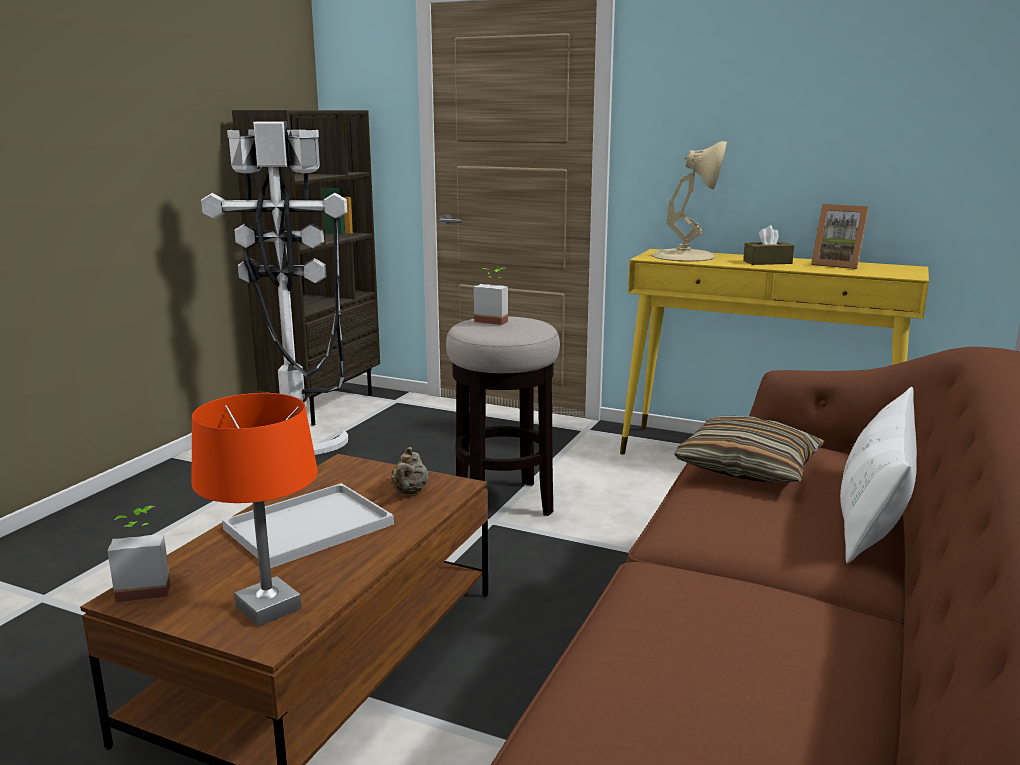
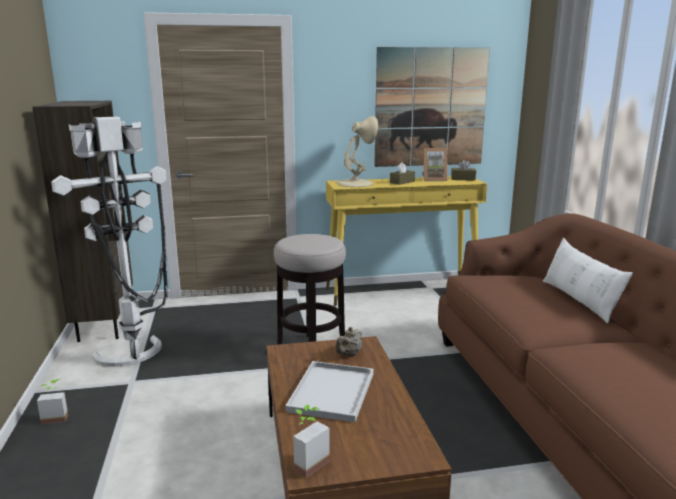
camera: 35 degrees left, 0 degrees up
(269, 608) = (395, 442): orange table lamp -> none
(409, 492) = (349, 354): beige teapot -> beige teapot turned 60 degrees clockwise
(493, 320) = (300, 239): potted plant -> potted plant (56, 417)
(748, 467) = (508, 292): pillow -> none
(856, 130) = (430, 108): none -> picture
(898, 269) = (463, 179): none -> brown tissue box

